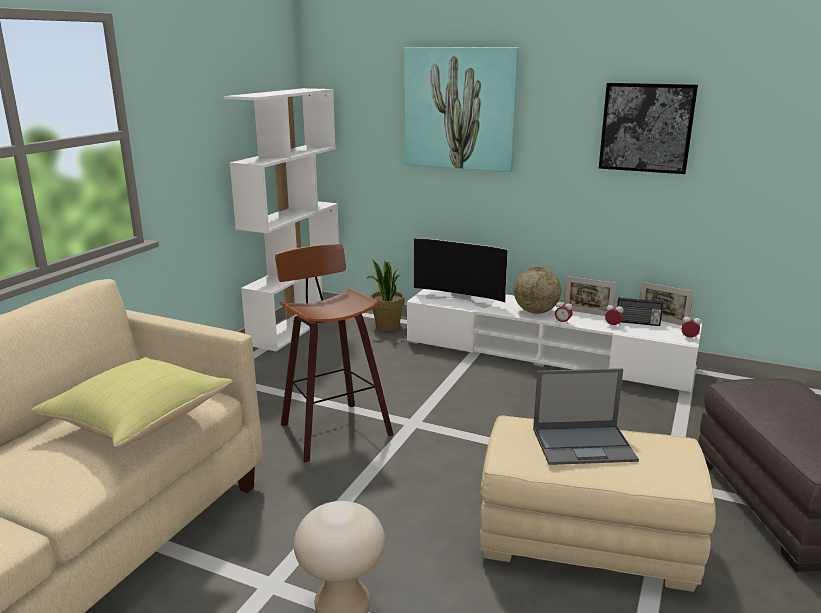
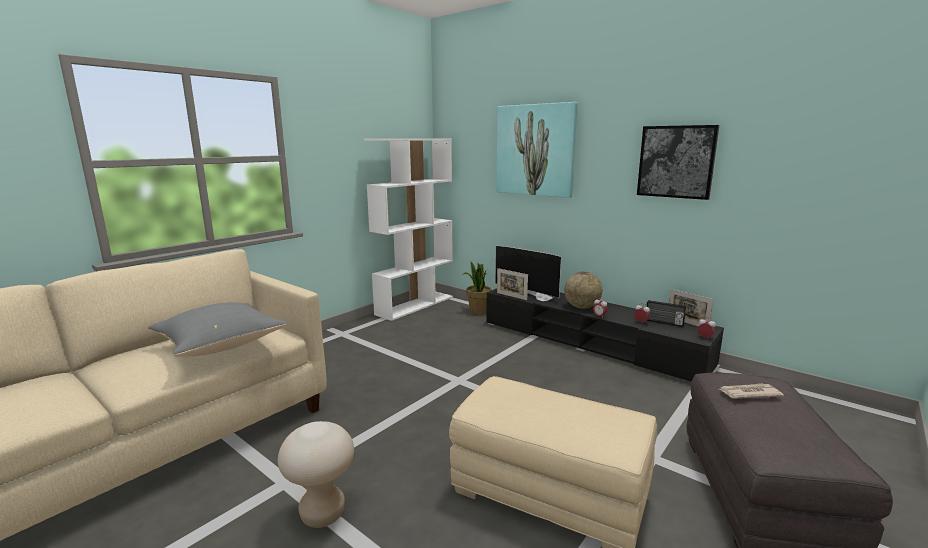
camera: 15 degrees right, 5 degrees down
(139, 421) = (221, 345): yellow pillow -> grey pillow
(331, 429) = (397, 377): stool -> none
(546, 355) = (590, 343): white tv stand -> black tv stand
(584, 444) = (546, 406): laptop -> none
(587, 313) = (624, 311): picture frame -> picture frame (511, 296)
(773, 400) = (748, 393): none -> newspaper

